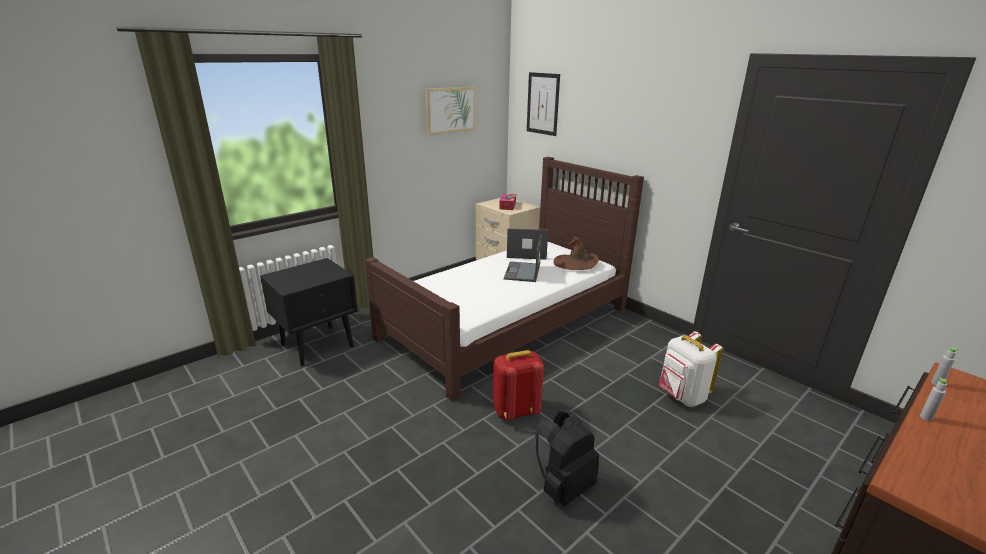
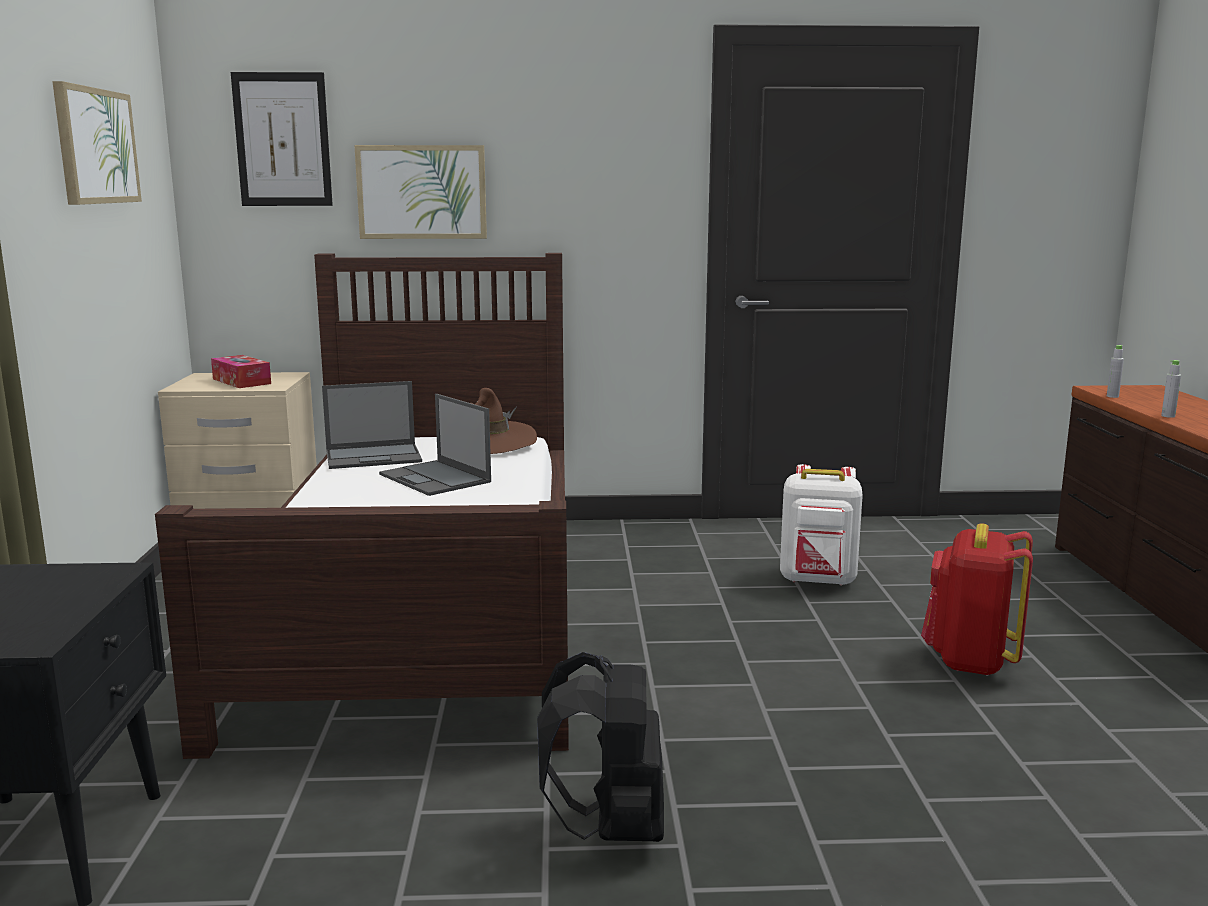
camera: 50 degrees left, 10 degrees down
(516, 411) = (684, 703): red backpack -> red backpack (969, 661)
(526, 253) = (374, 457): laptop -> laptop turned 150 degrees counterclockwise
(564, 486) = (911, 739): black backpack -> black backpack (611, 827)
(589, 135) = (422, 192): none -> picture

